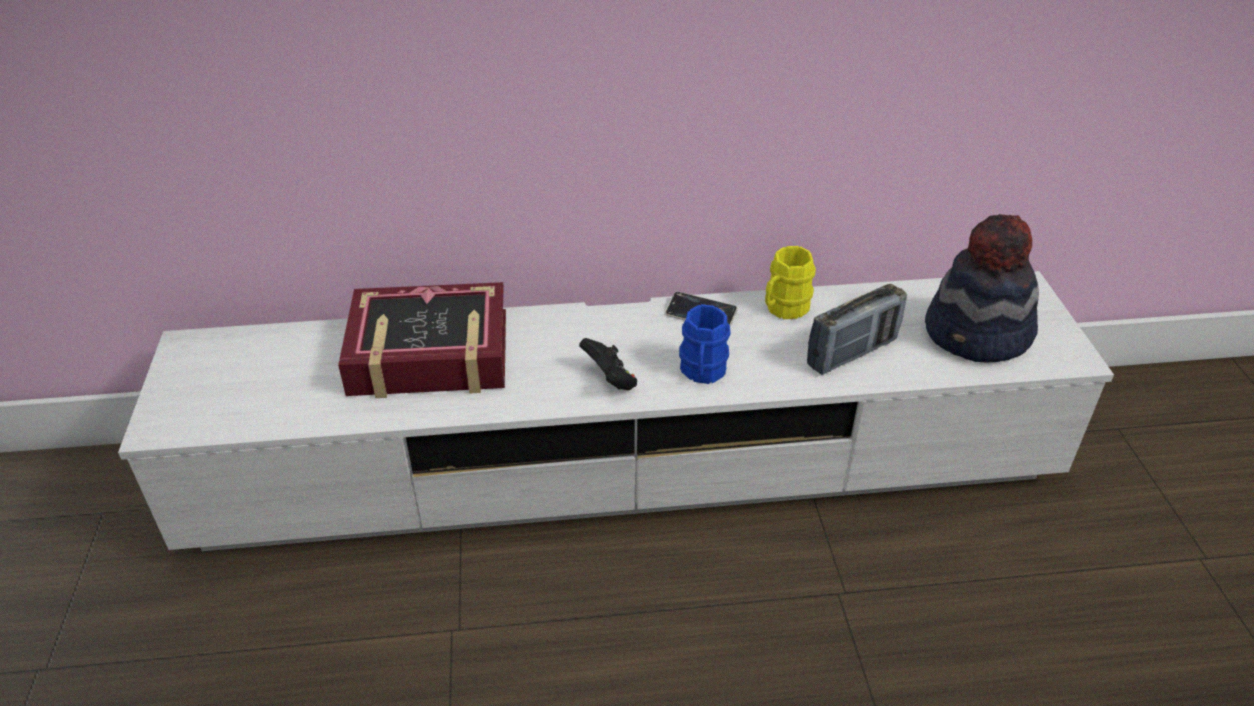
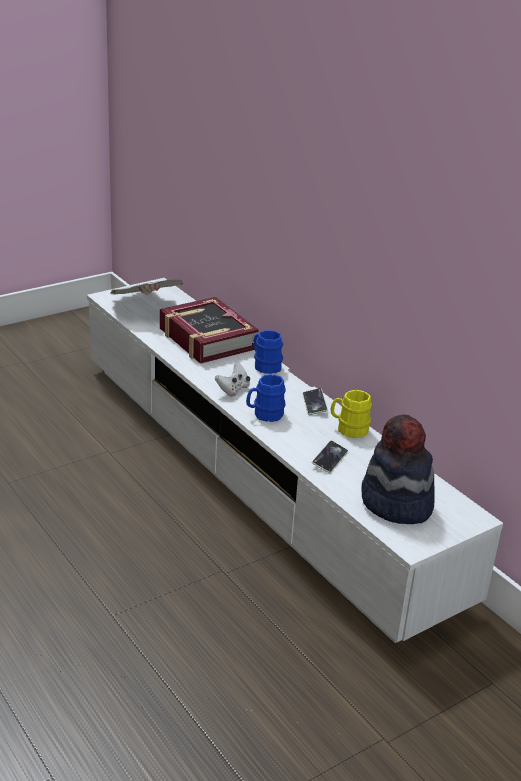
camera: 60 degrees right, 10 degrees down
(249, 387) = (146, 306): none -> newspaper
(560, 322) = (265, 365): none -> blue mug
(610, 380) = (233, 390): black game controller -> white game controller
(852, 353) = (330, 459): radio -> phone

